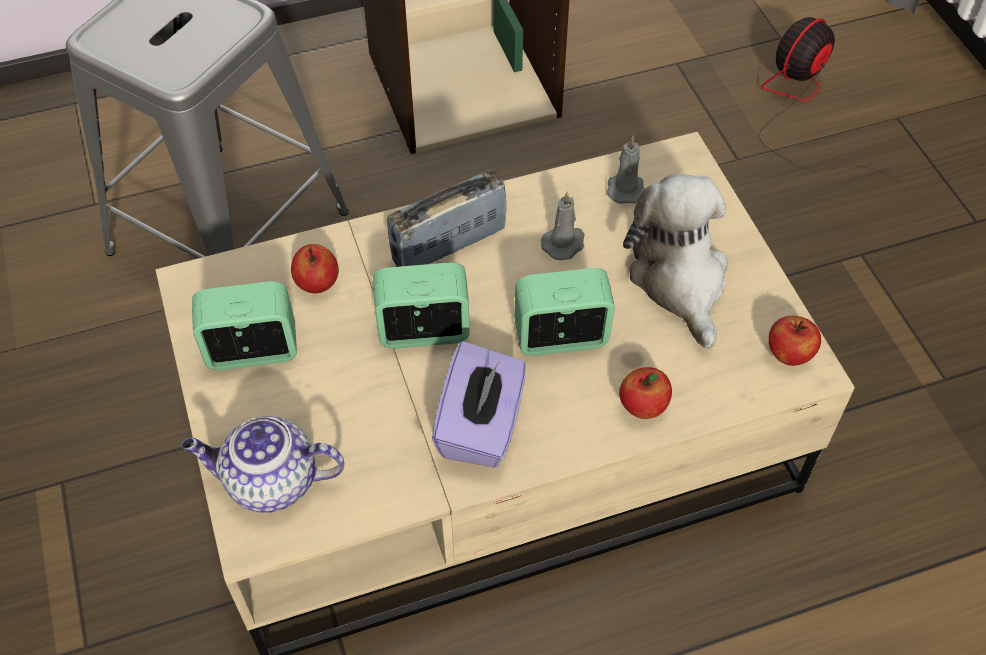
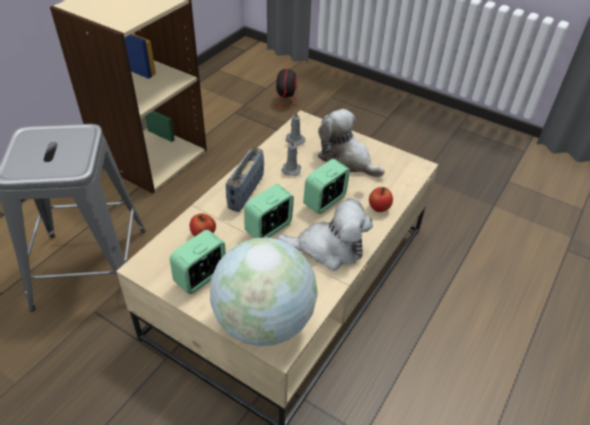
camera: 40 degrees left, 10 degrees down
(270, 482) = (264, 322): teapot -> globe
(481, 426) = (328, 248): purple tissue box -> plush toy
(788, 354) = (408, 165): apple -> none

